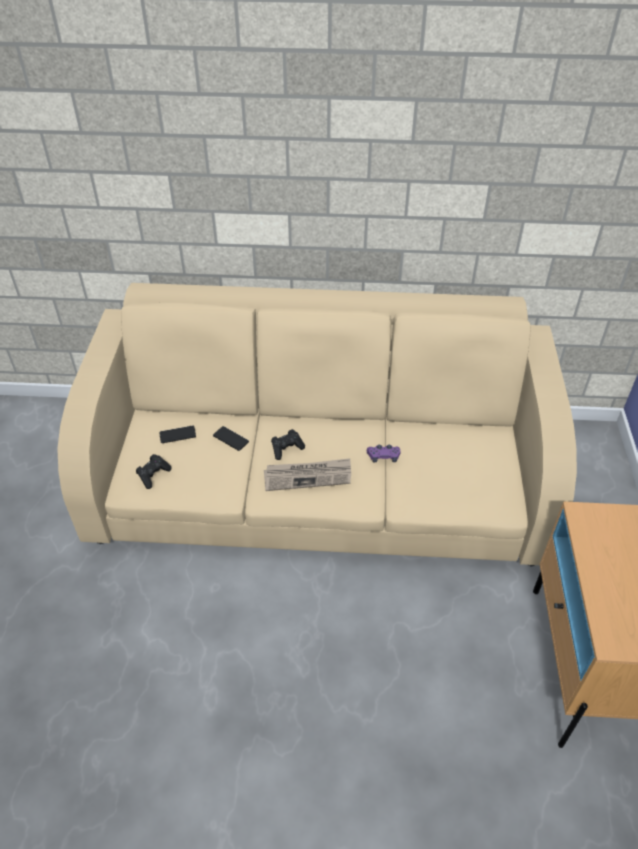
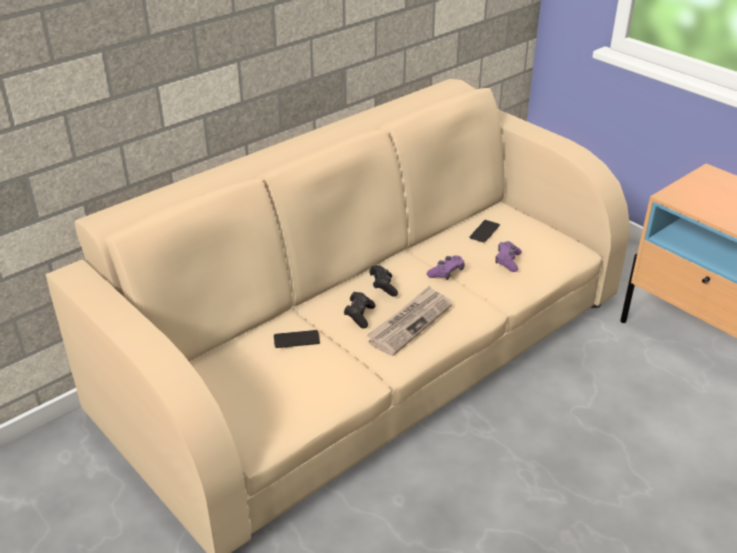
camera: 45 degrees left, 10 degrees down
(153, 475) = (265, 415): black game controller -> black game controller (383, 287)
(177, 435) = (235, 370): phone -> phone (484, 231)
(443, 478) = (507, 261): none -> purple game controller

